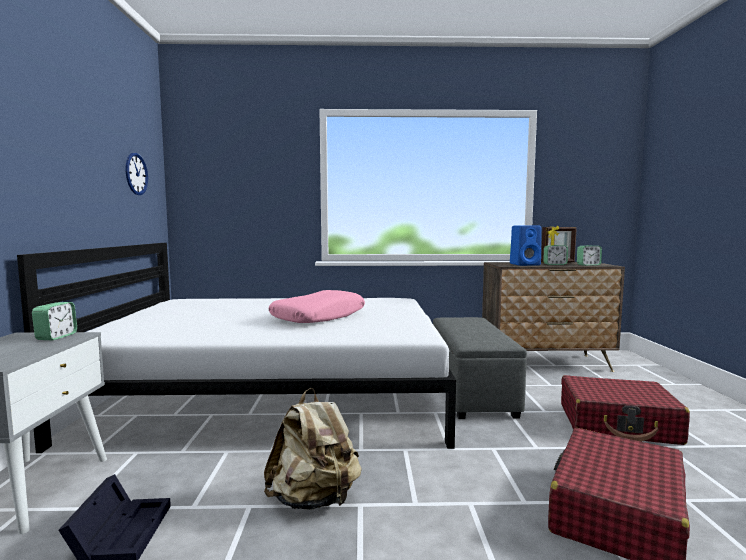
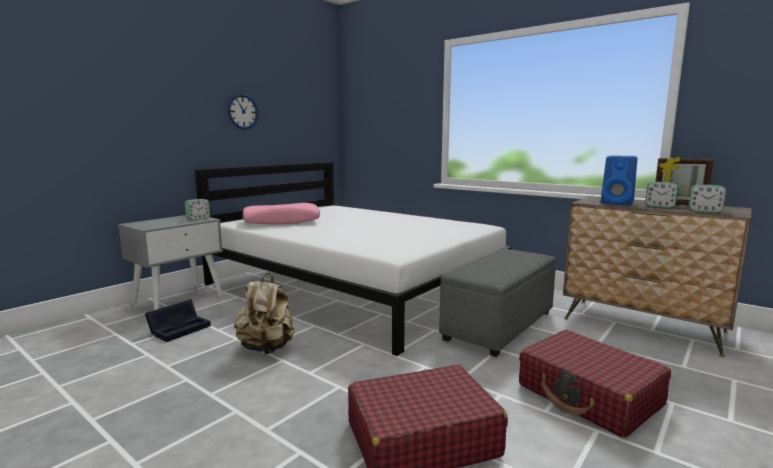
camera: 40 degrees right, 5 degrees up
(136, 174) = (306, 111): wall clock -> wall clock (243, 111)
(319, 317) = (374, 230): pink pillow -> pink pillow (282, 222)

